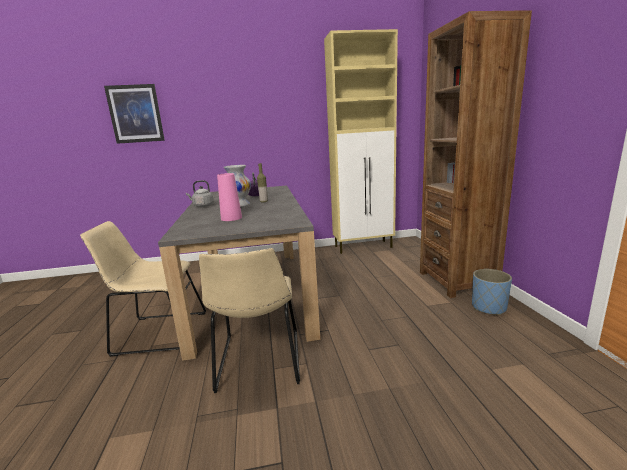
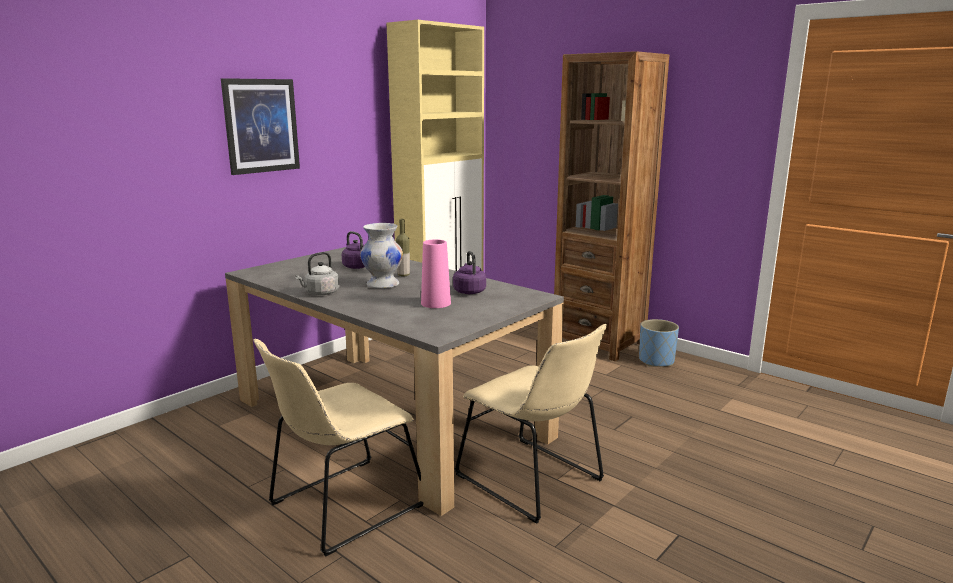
camera: 40 degrees left, 0 degrees up
(135, 114) = (87, 129): picture -> picture (261, 126)
(268, 214) = (469, 291): none -> purple kettle

